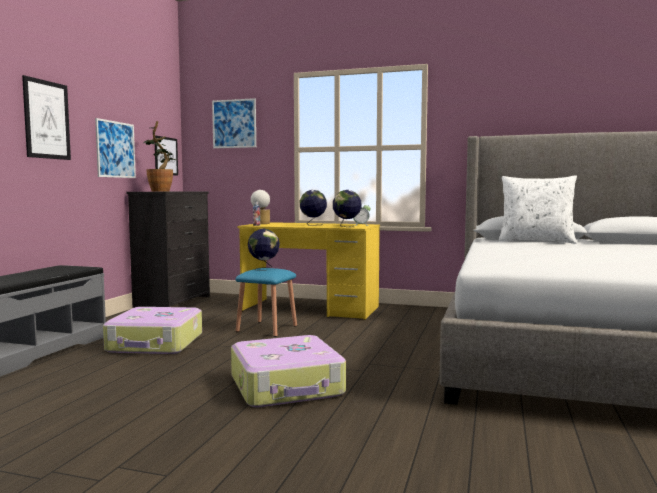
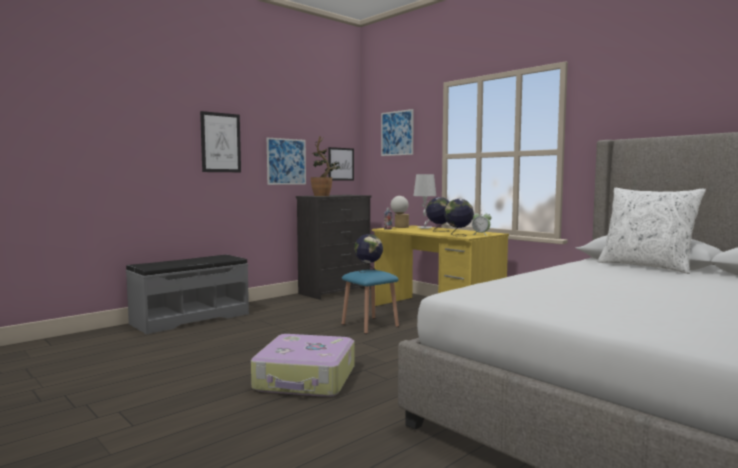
camera: 30 degrees right, 0 degrees up
(156, 343) = (271, 325): suitcase -> none
(289, 223) = (425, 228): none -> grey table lamp

